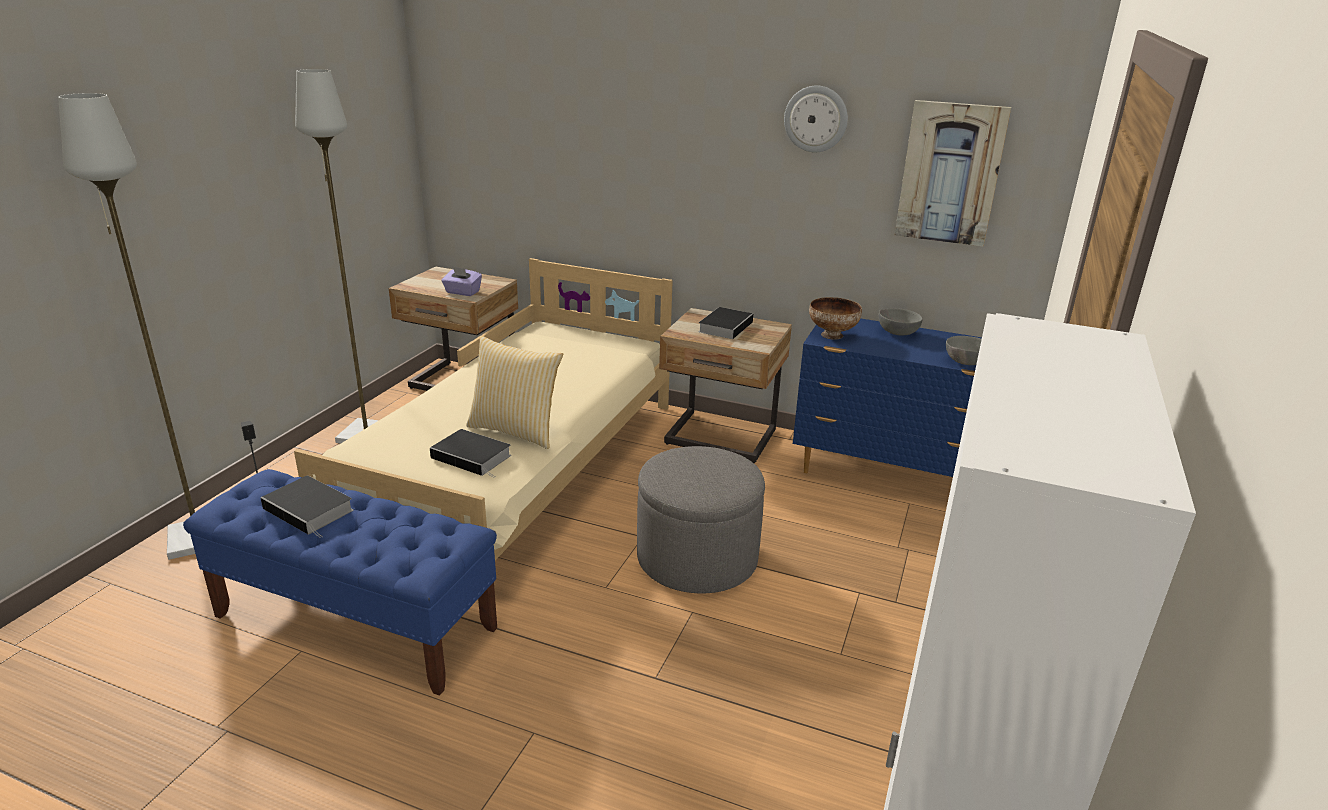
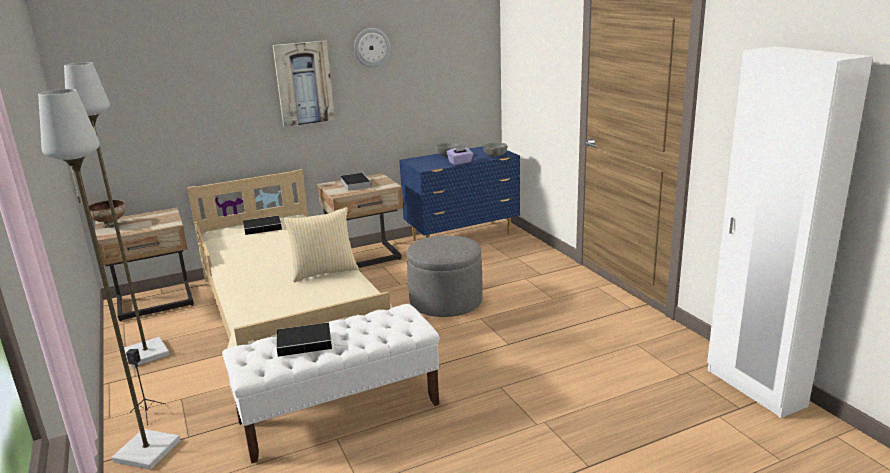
camera: 45 degrees left, 5 degrees down
(357, 622) = (340, 412): blue bench -> white bench
(462, 292) = (159, 224): purple tissue box -> purple tissue box (460, 162)
(473, 457) = (329, 289): book -> book (264, 227)
(833, 335) = (424, 165): bowl -> bowl (111, 225)
(950, 173) = (446, 64): picture -> picture (304, 83)

